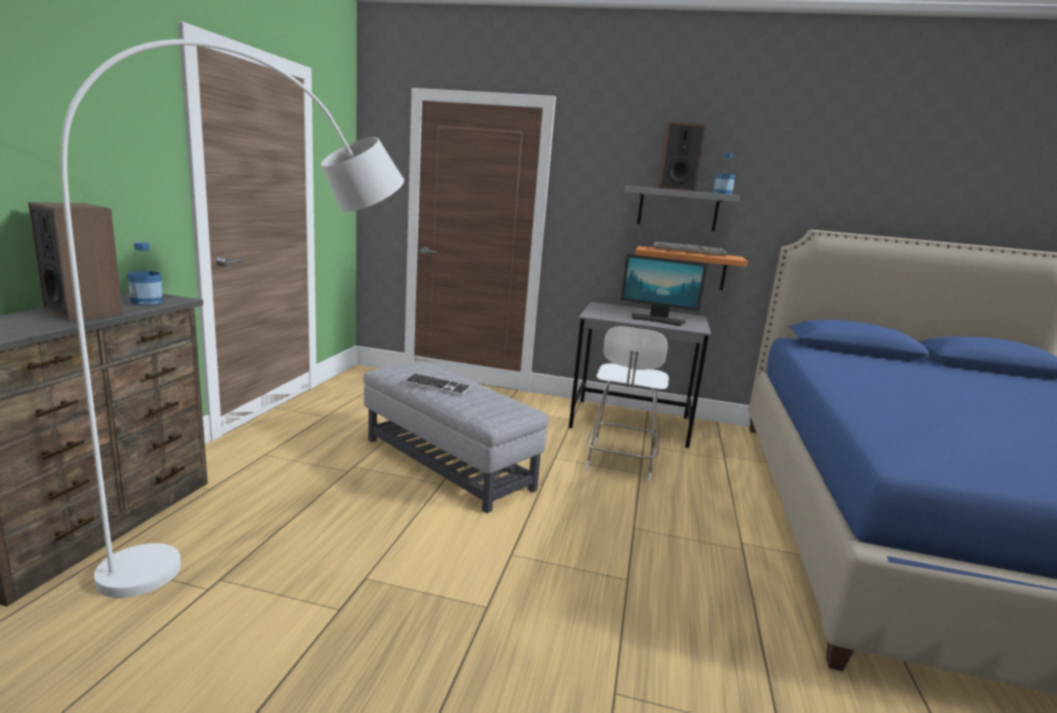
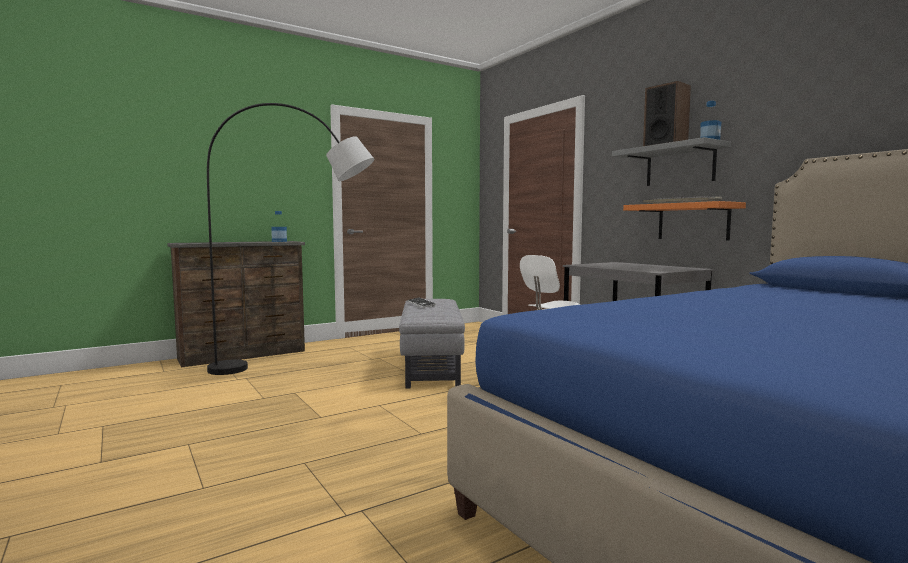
camera: 45 degrees right, 10 degrees down
(83, 311) = (245, 242): speaker -> none
(275, 527) = (298, 369): white floor lamp -> black floor lamp
(657, 320) = (636, 268): monitor -> none

